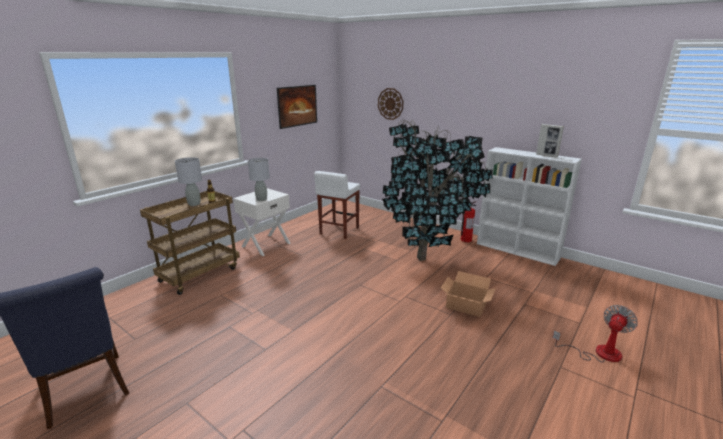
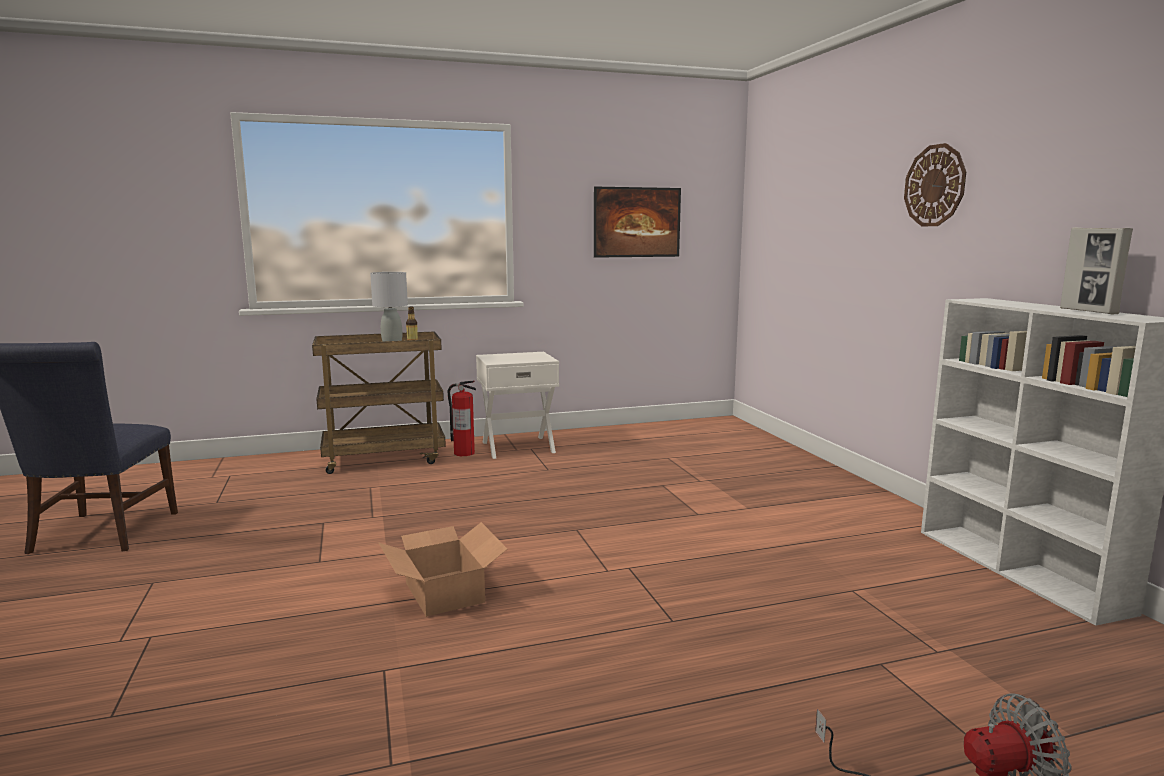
camera: 35 degrees right, 10 degrees down
(261, 199) = (508, 360): grey table lamp -> none
(339, 231) = (657, 454): white stool -> none
(390, 104) = (809, 219): wall clock -> wall clock (935, 185)
(428, 257) = (770, 526): potted plant -> none
(465, 240) = (903, 520): fire extinguisher -> fire extinguisher (463, 453)
(465, 305) = (729, 618): cardboard box -> cardboard box (445, 592)

